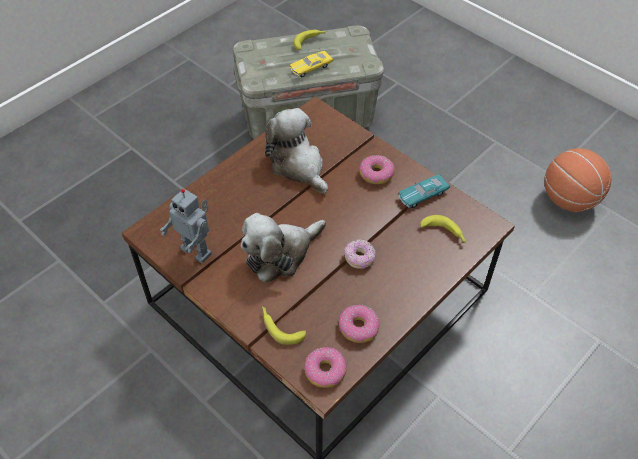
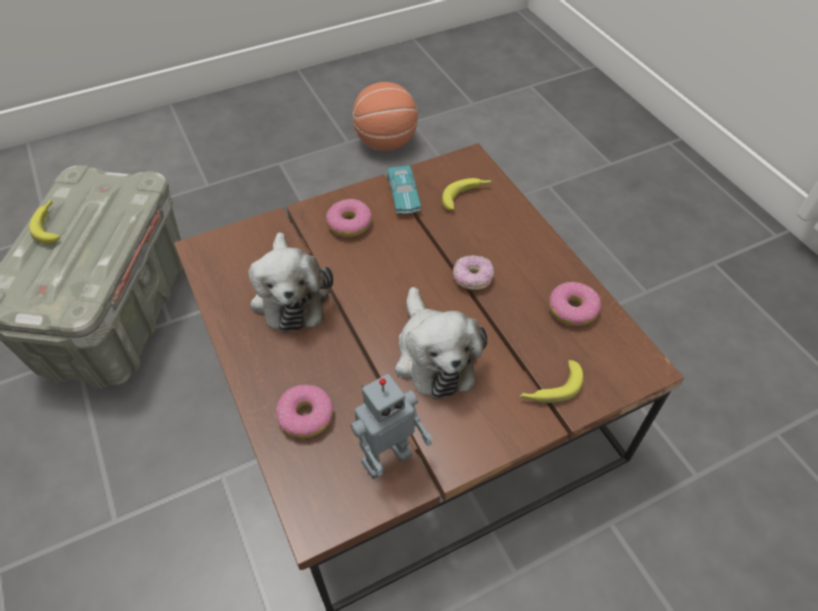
camera: 70 degrees left, 0 degrees up
(298, 165) = (290, 295): plush toy -> plush toy turned 90 degrees counterclockwise
(311, 68) = (103, 239): yellow toy car -> none
(325, 371) = (626, 359): donut -> donut (306, 416)

